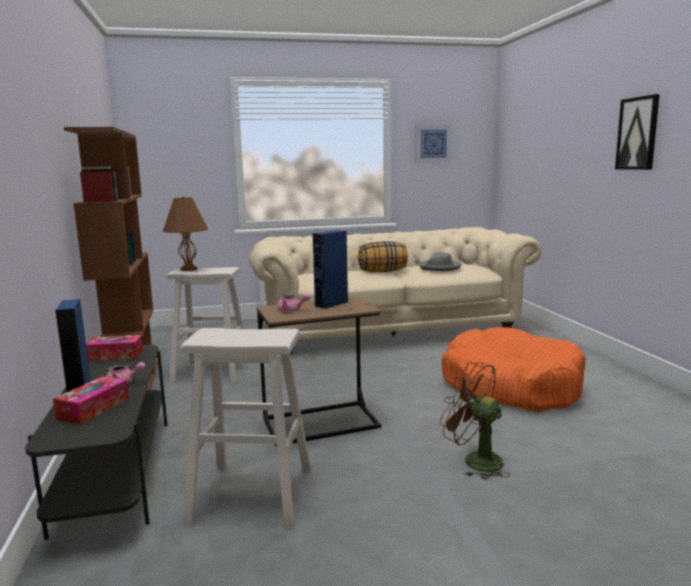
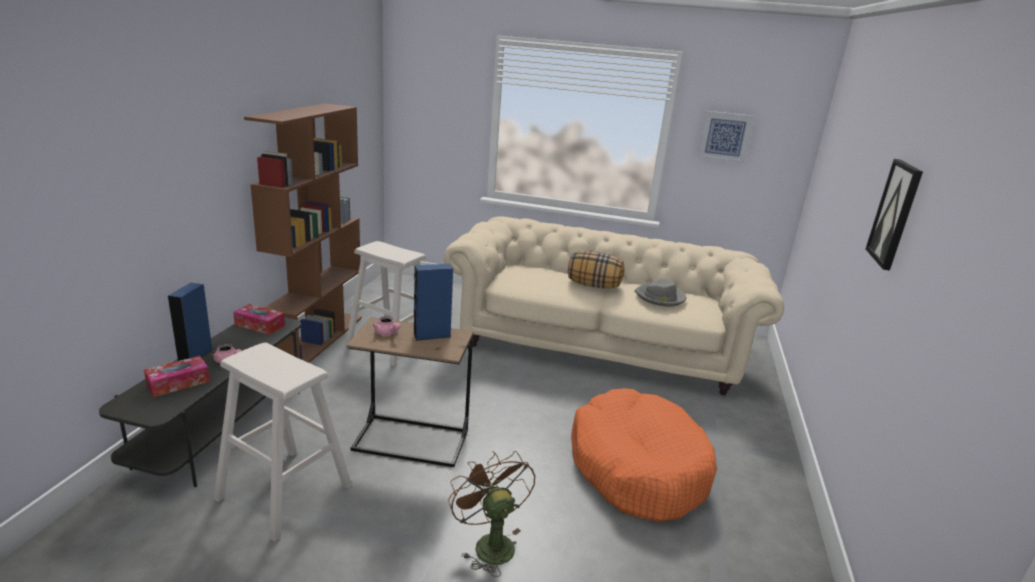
camera: 25 degrees right, 10 degrees up
(189, 269) = (380, 246): brown table lamp -> none

